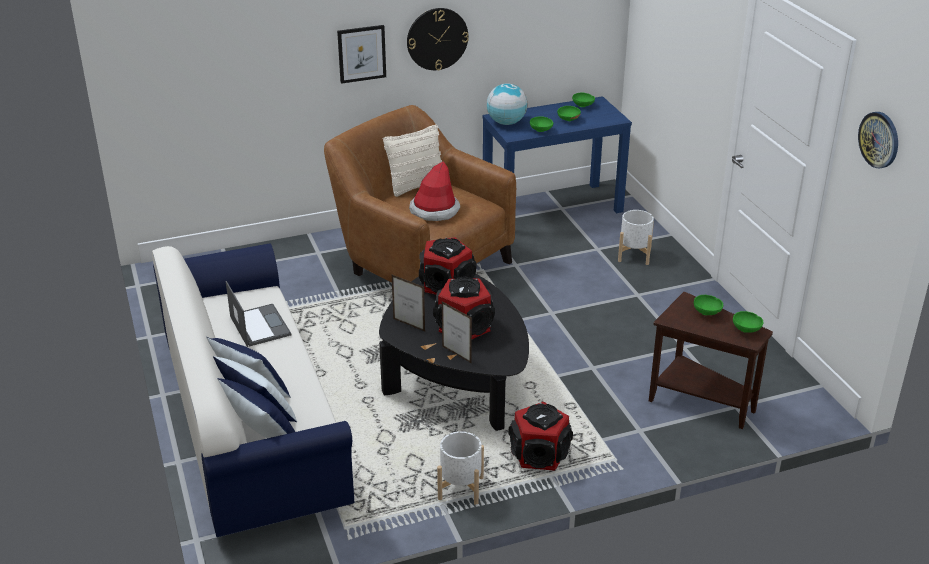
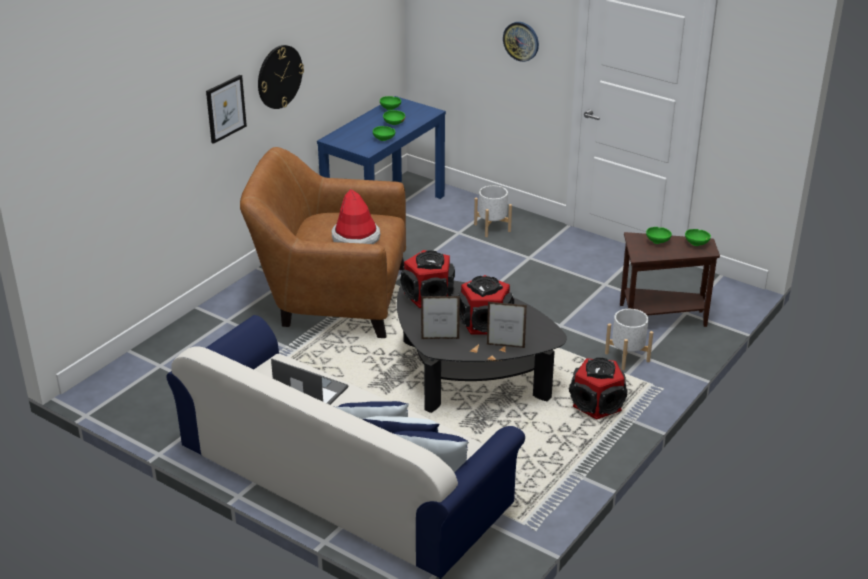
camera: 35 degrees left, 0 degrees up
(416, 186) = (312, 222): beige pillow -> none
(461, 489) = (572, 455): white planter -> white planter (627, 357)
(506, 123) = (346, 141): globe -> none
(879, 139) = (760, 61): wall clock -> wall clock (521, 41)

